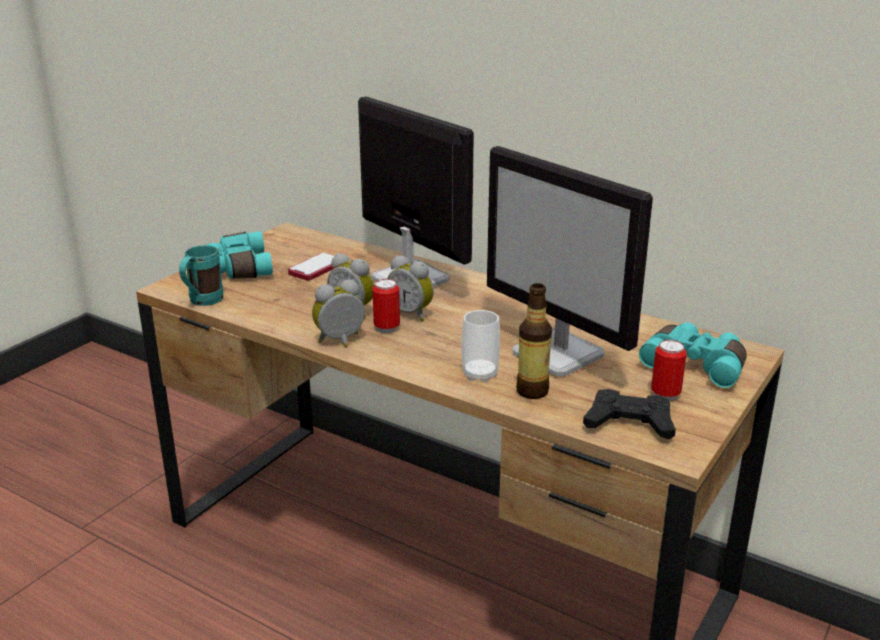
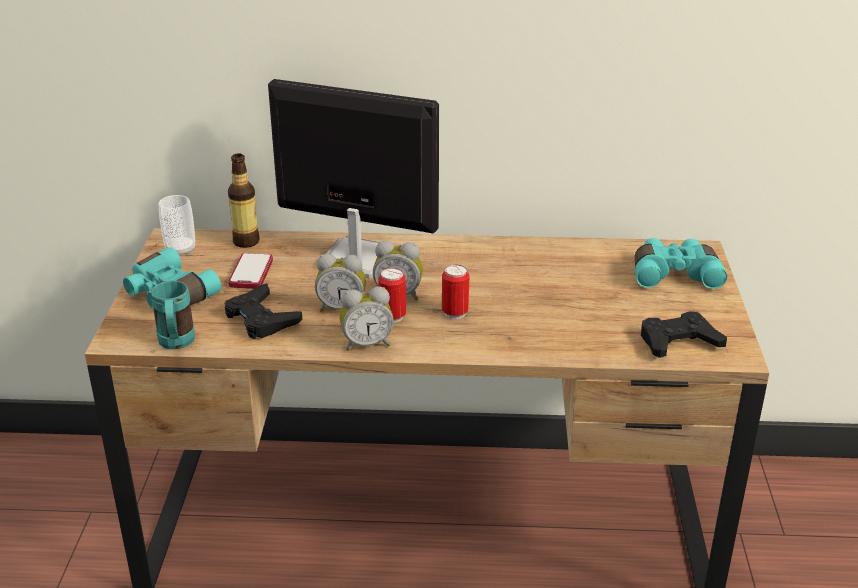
camera: 30 degrees left, 5 degrees up
(283, 301) = (261, 319): none -> black game controller
(341, 341) = (366, 344): alarm clock -> alarm clock turned 135 degrees counterclockwise
(480, 374) = (522, 337): cup -> cup (180, 250)
(532, 391) = (580, 339): bottle -> bottle (246, 242)
(559, 355) = (565, 297): monitor -> none
(665, 394) = (679, 308): can -> can (455, 313)

